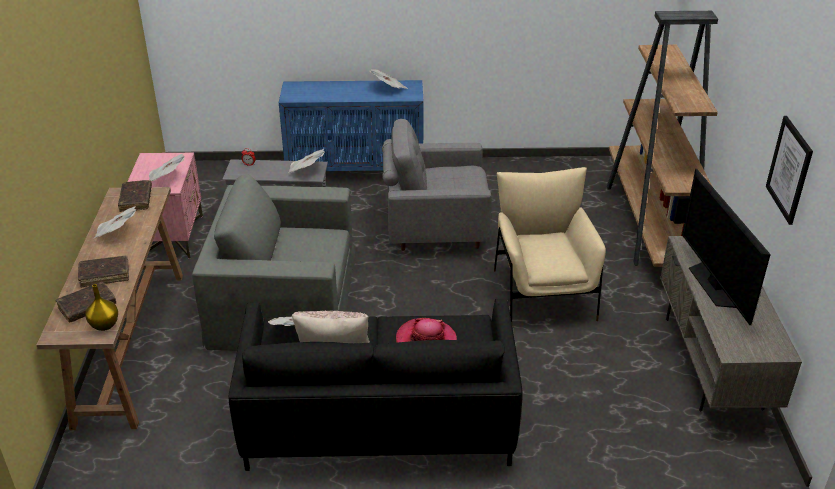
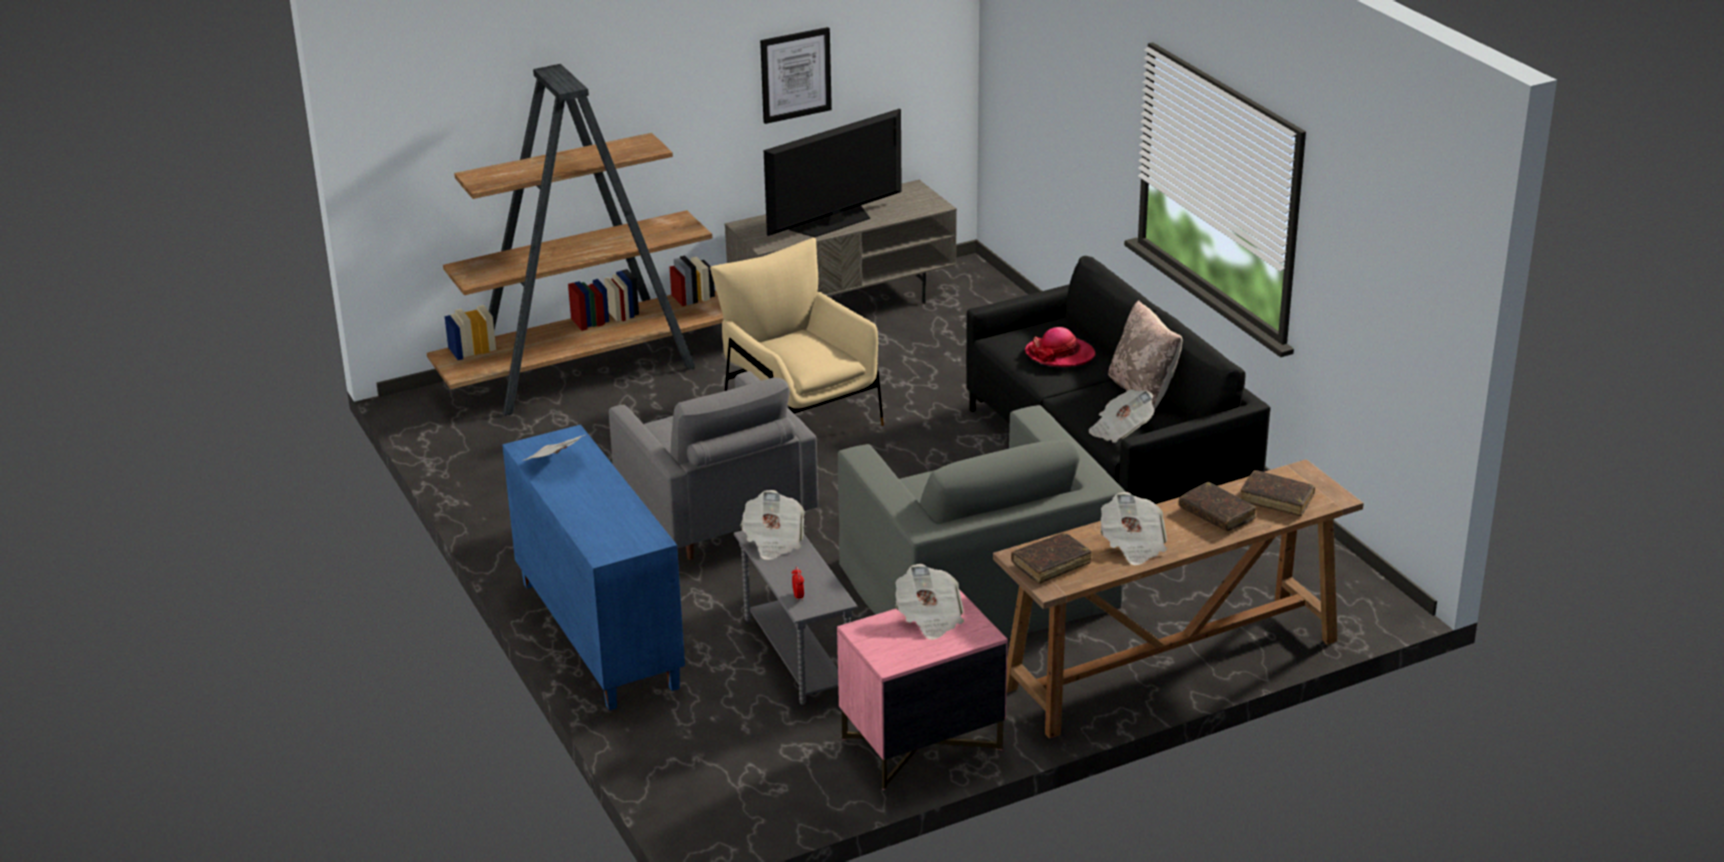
camera: 115 degrees left, 5 degrees down
(105, 325) = (1289, 475): yellow vase -> none
(543, 292) = (799, 413): beige armchair -> beige armchair turned 90 degrees clockwise

